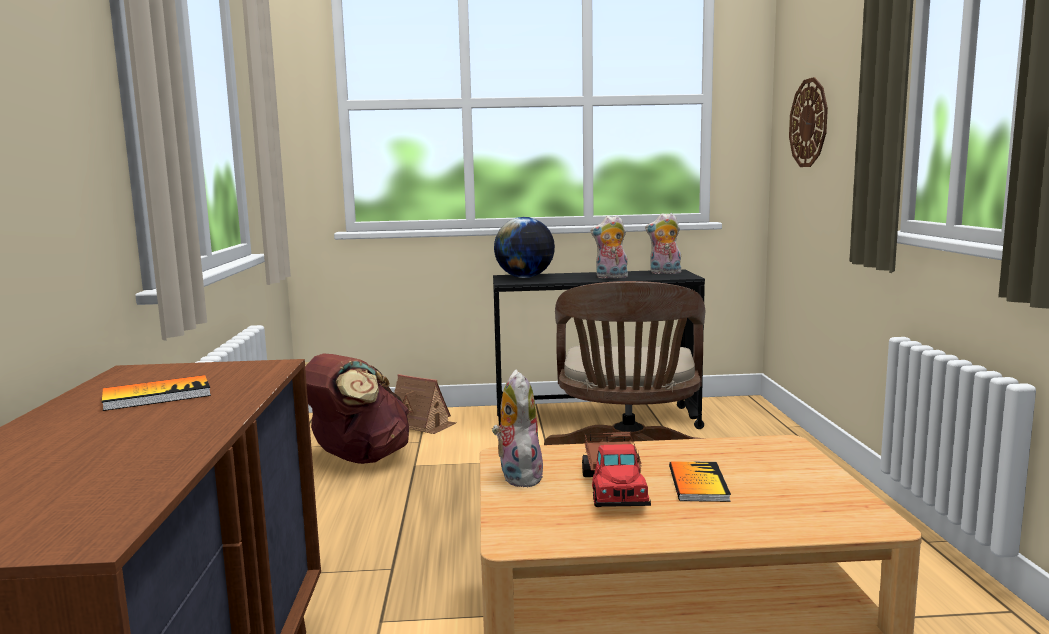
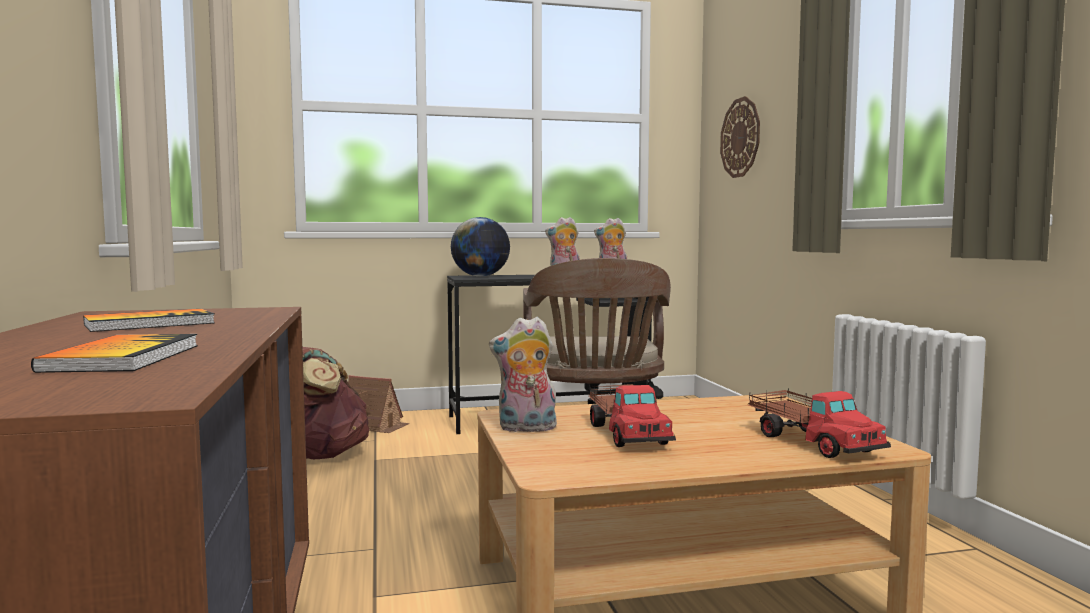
camera: 10 degrees left, 5 degrees down
(517, 476) = (526, 428): plush toy -> plush toy turned 75 degrees counterclockwise
(698, 484) = (706, 428): book -> book (123, 357)
(799, 509) = (811, 441): none -> toy truck

